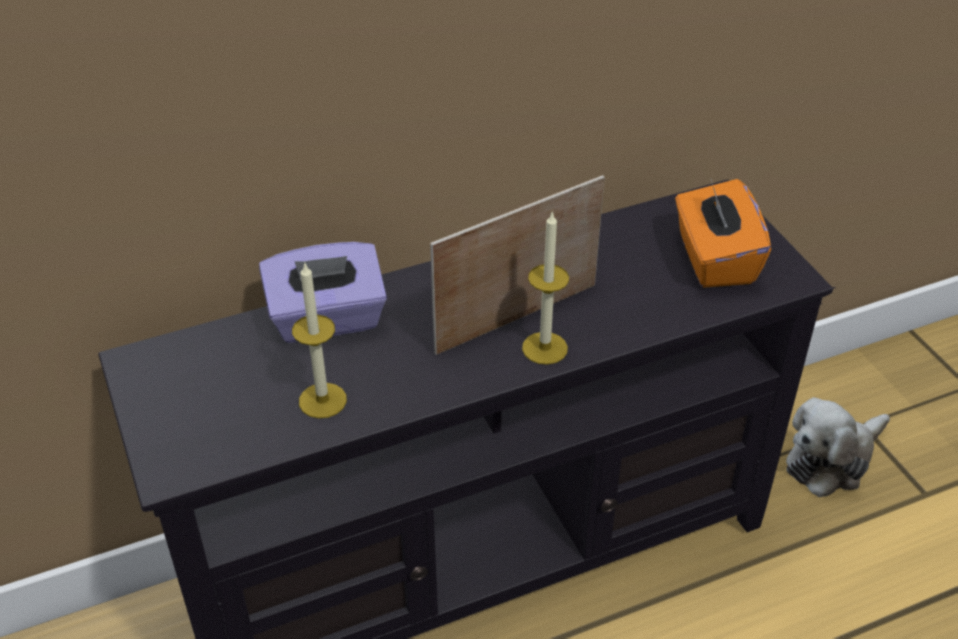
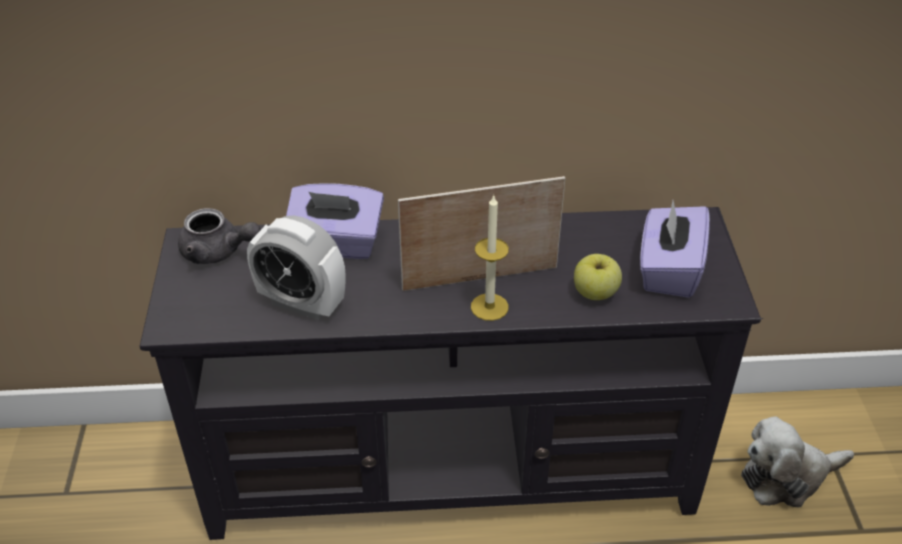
camera: 20 degrees right, 0 degrees up
(183, 365) = (218, 252): none -> grey teapot
(322, 400) = (301, 303): candle -> alarm clock
(651, 303) = (595, 293): none -> apple
(714, 259) = (668, 270): orange tissue box -> purple tissue box

